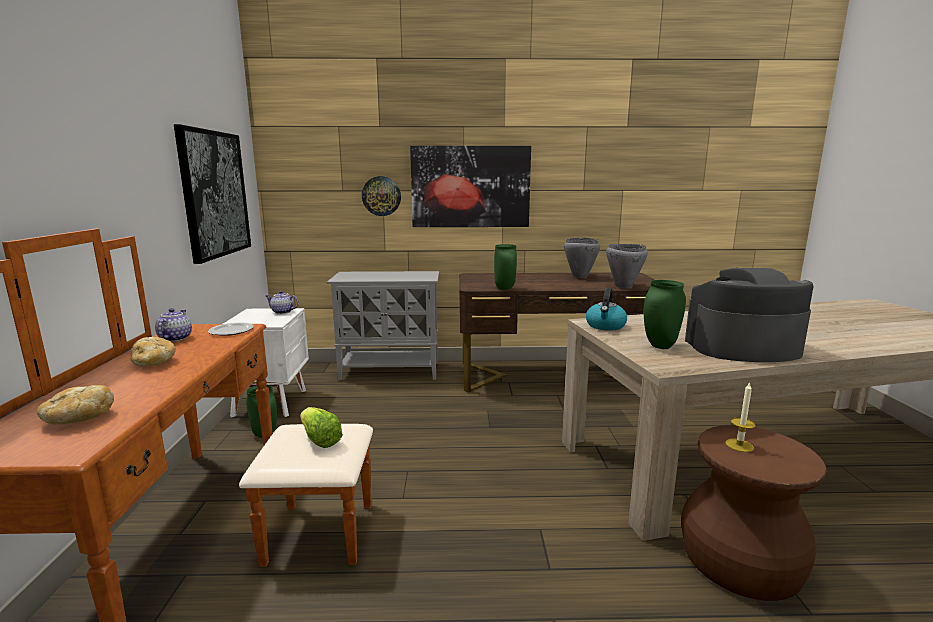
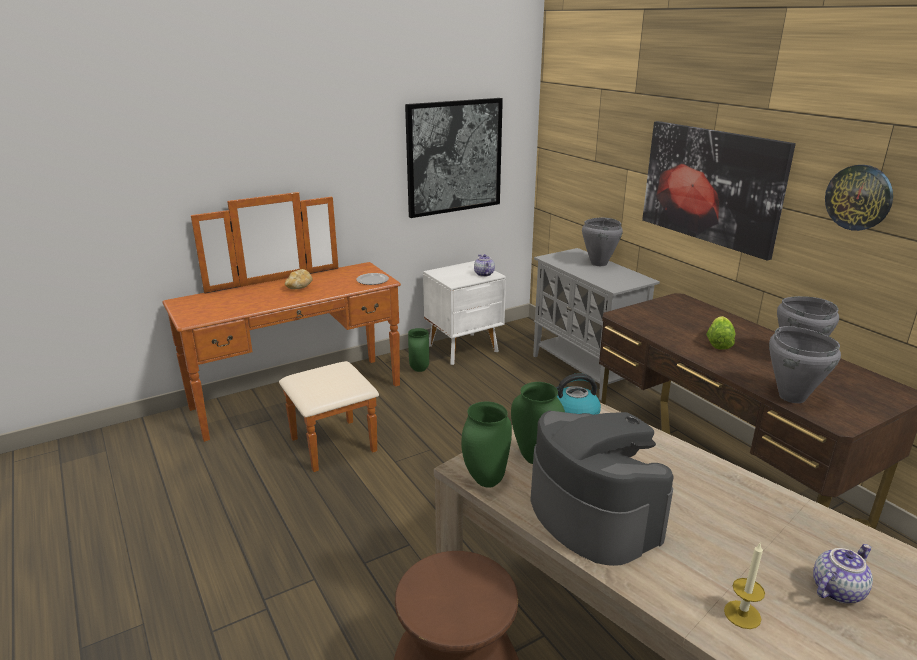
camera: 60 degrees right, 10 degrees up
(78, 419) = (219, 306): bread -> none
(174, 338) = (342, 273): teapot -> teapot (836, 589)
(320, 440) = (331, 380): lettuce -> lettuce (718, 343)
(380, 273) = (598, 263): none -> grey cooking pot
(381, 196) = (624, 175): wall clock -> wall clock (859, 197)
(505, 288) = (647, 331): green vase -> green vase (486, 481)
(739, 445) = (461, 580): candle -> candle (742, 614)

